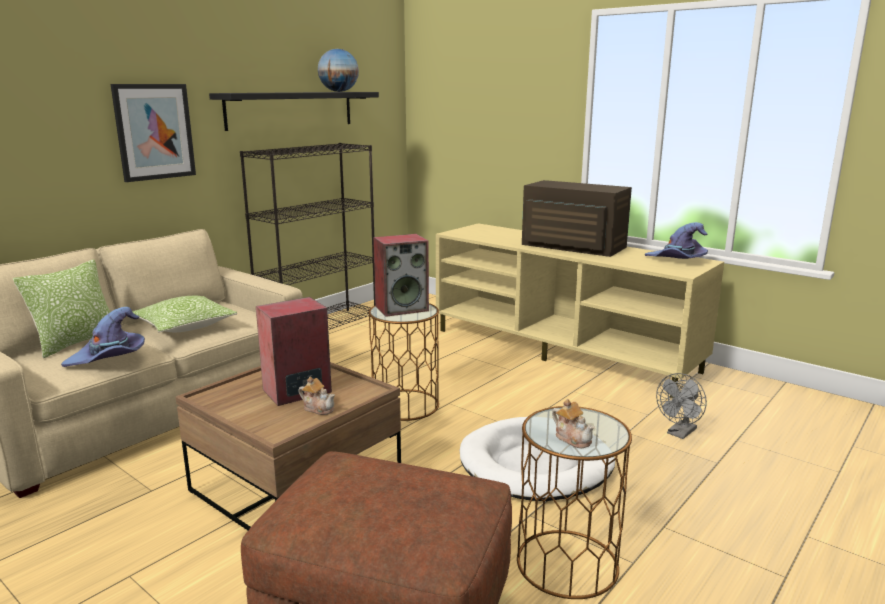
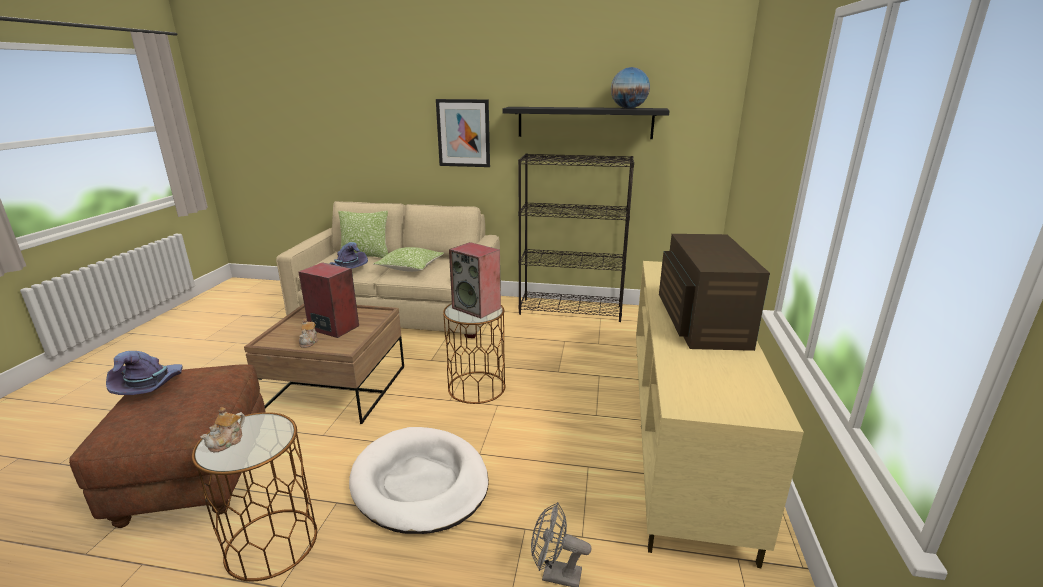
camera: 60 degrees right, 5 degrees up
(677, 260) = (743, 393): purple hat -> purple hat (150, 387)

